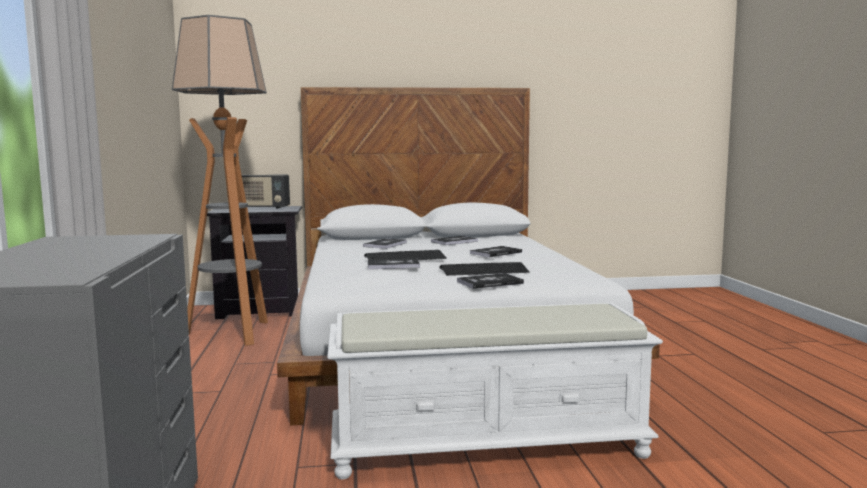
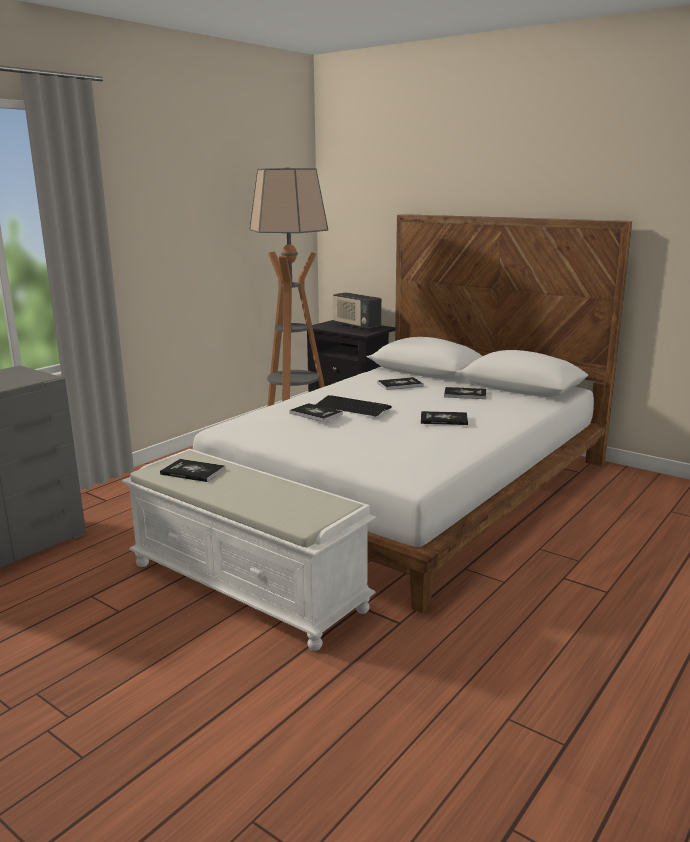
camera: 45 degrees right, 10 degrees up
(484, 271) = (368, 438): keyboard -> none
(490, 282) = (328, 453): book -> book (193, 472)

